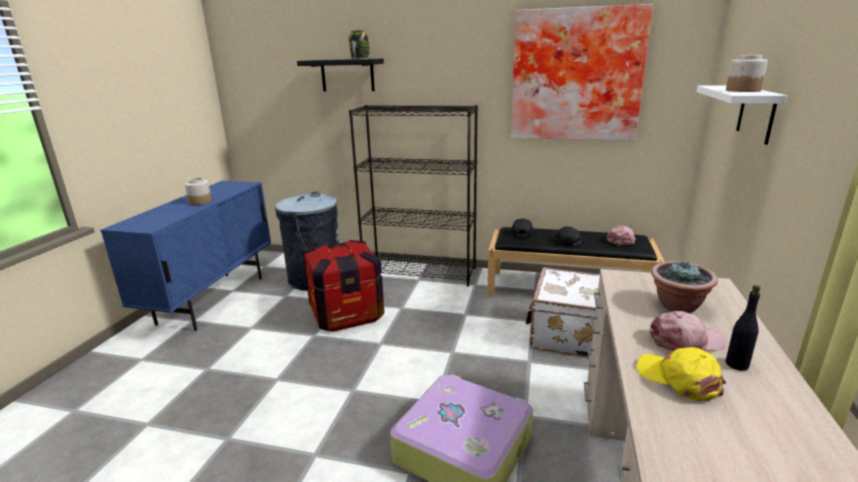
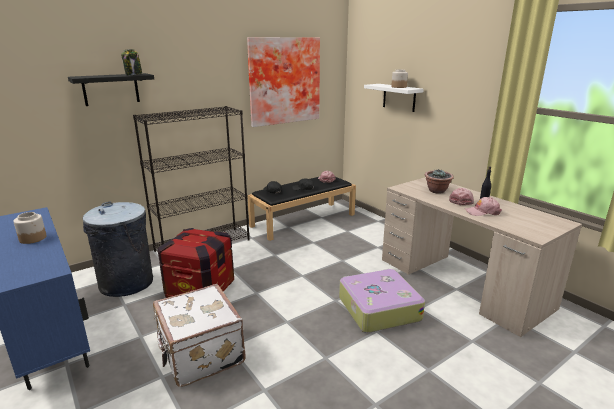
camera: 50 degrees left, 0 degrees up
(567, 334) = (337, 241): white suitcase -> white suitcase (200, 354)
(679, 378) = (482, 212): yellow cap -> pink cap

